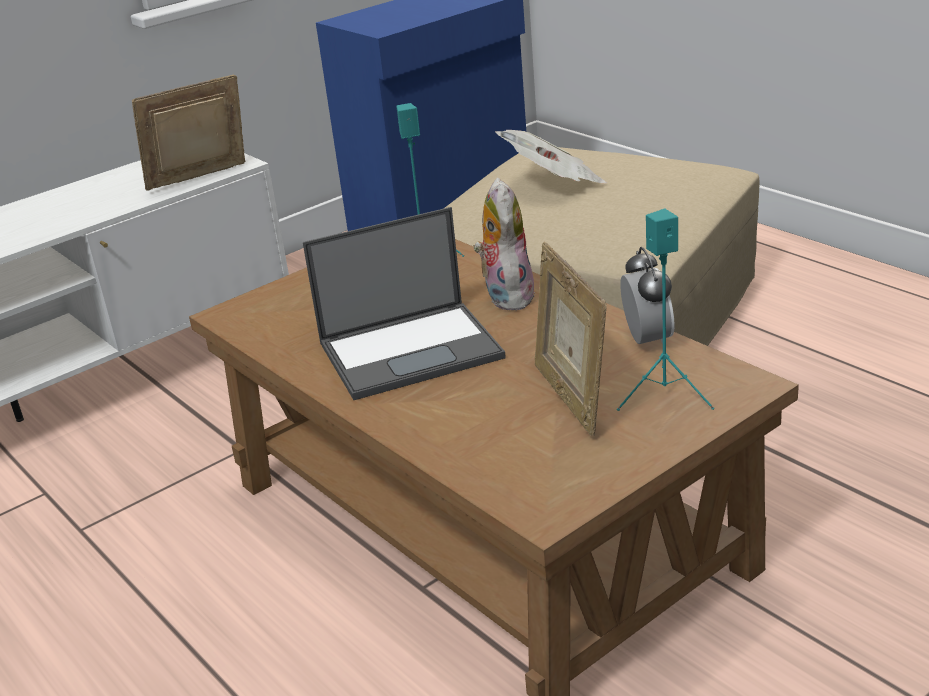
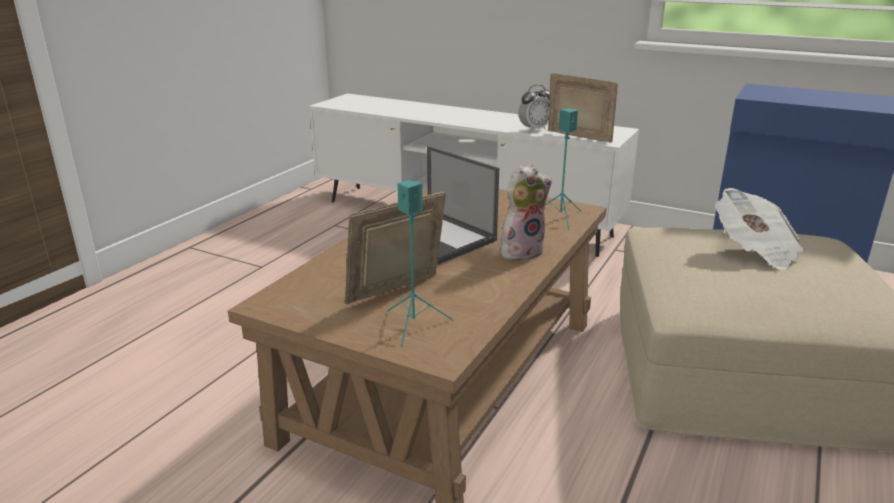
camera: 65 degrees right, 5 degrees down
(647, 340) = (488, 309): alarm clock -> alarm clock (534, 129)

